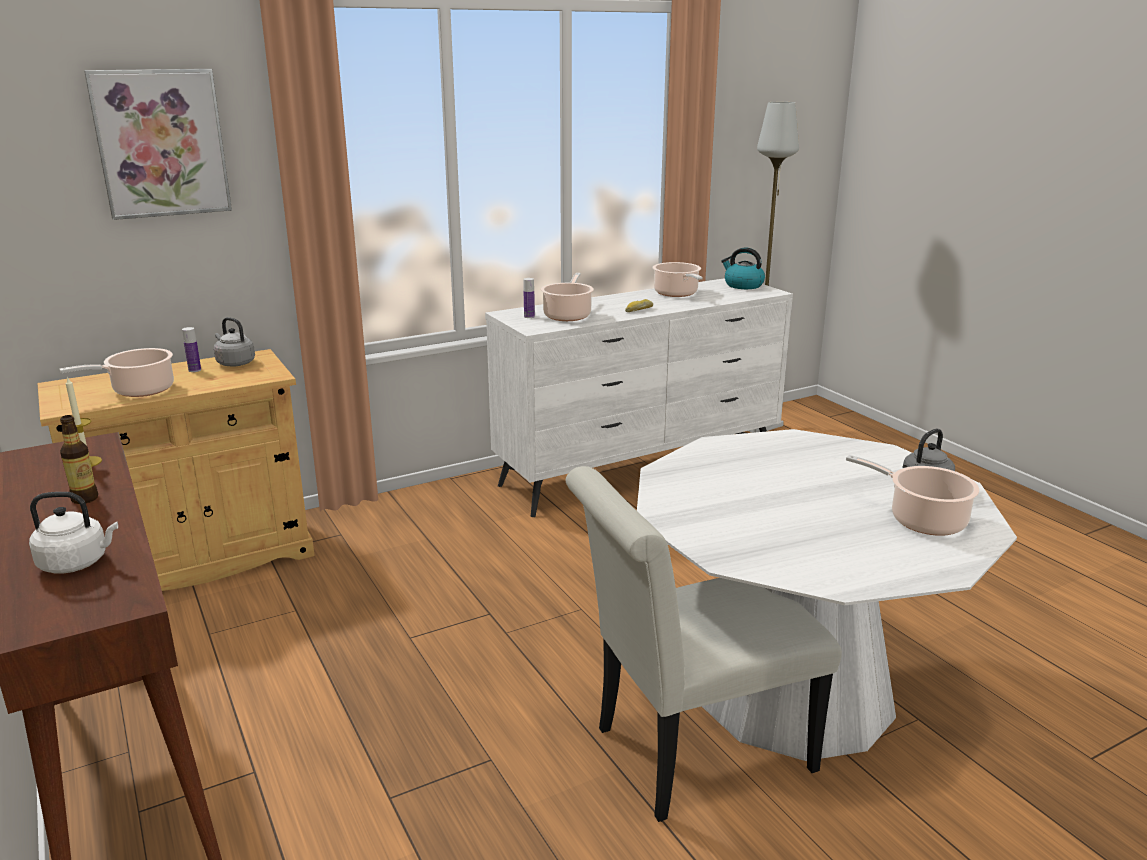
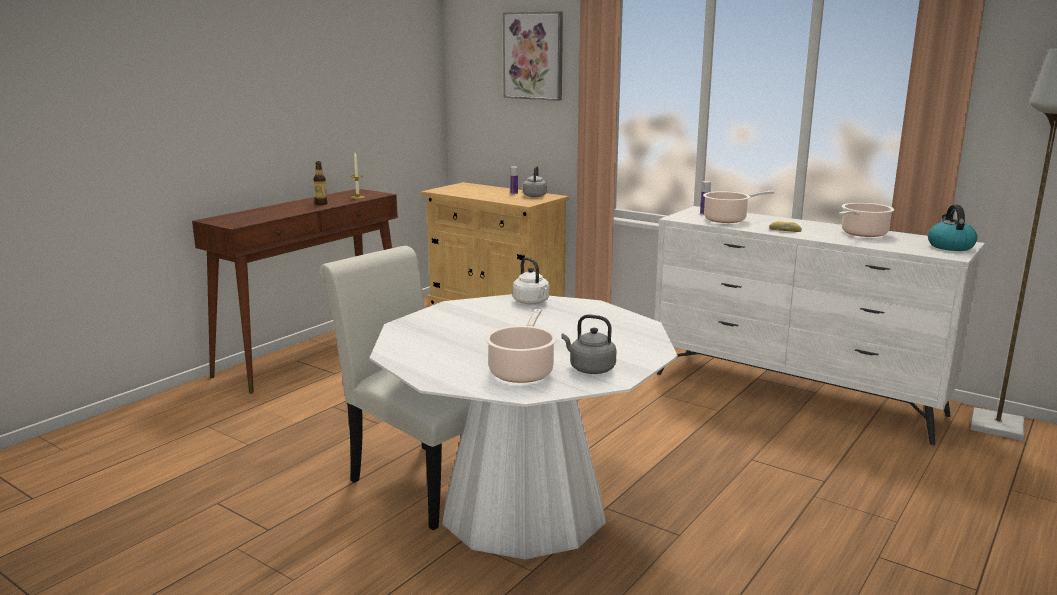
camera: 65 degrees right, 5 degrees down
(77, 563) = (263, 214): white kettle -> white kettle (532, 302)
(139, 390) = (473, 193): cooking pot -> none

